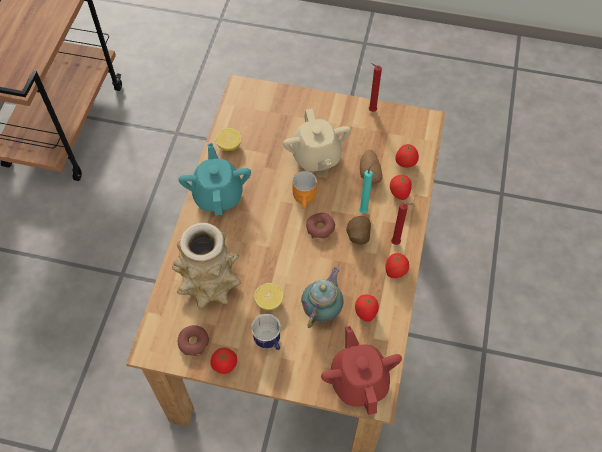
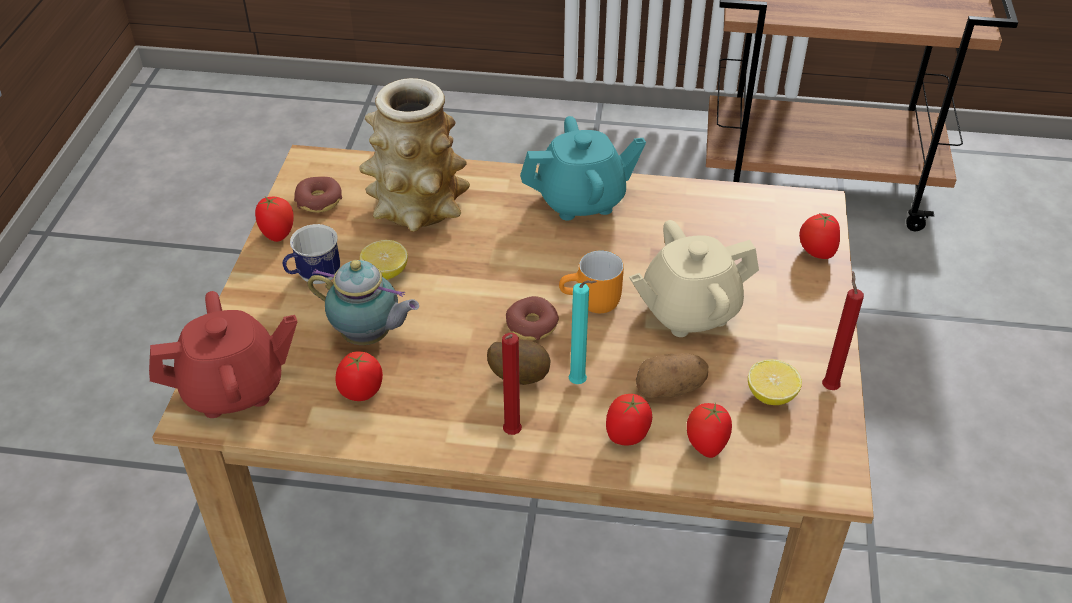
camera: 85 degrees right, 15 degrees down
(229, 145) = (685, 203): lemon -> lemon (771, 395)
(395, 272) = (446, 434): tomato -> tomato (816, 253)

